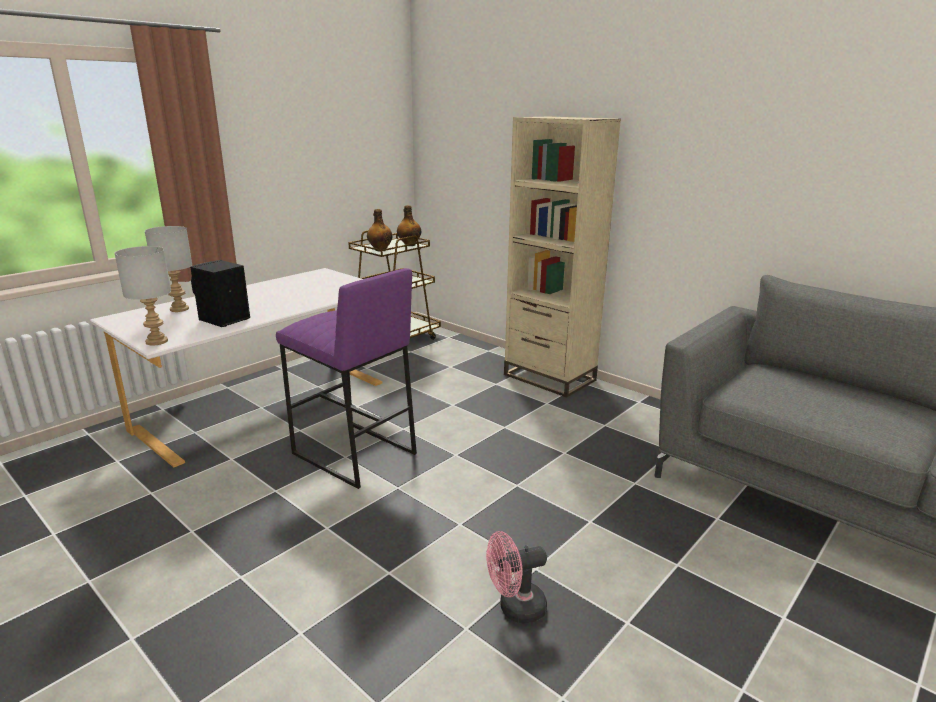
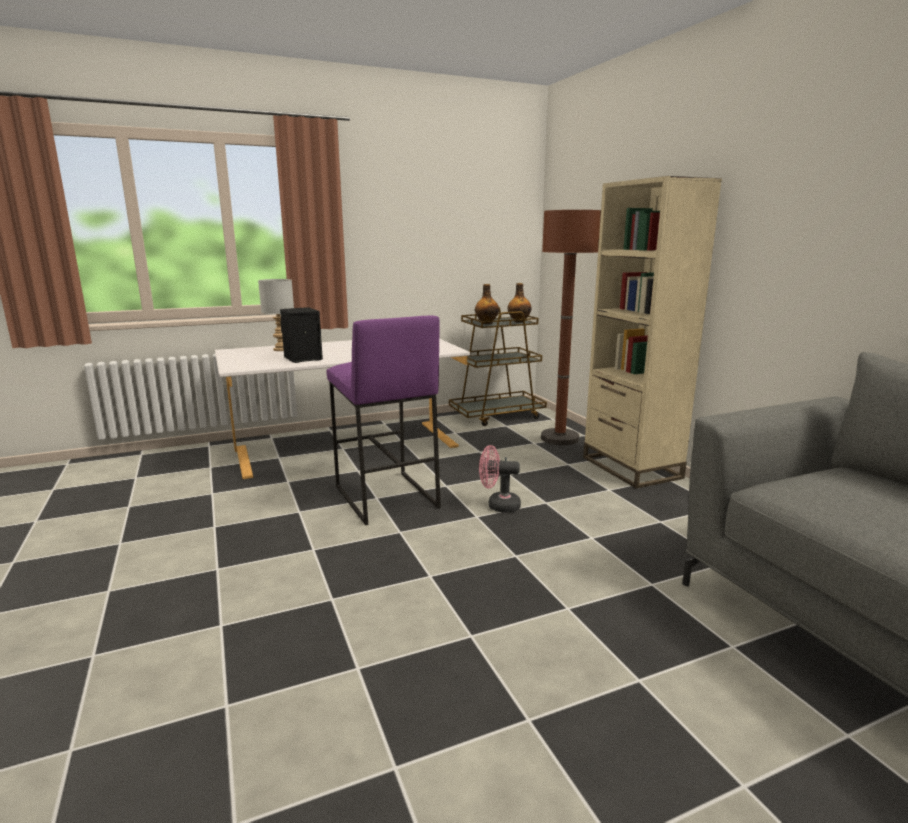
camera: 25 degrees right, 5 degrees down
(157, 341) = (237, 366): grey table lamp -> none
(470, 357) = (559, 438): none -> brown floor lamp
(515, 608) = (419, 666): pink fan -> pink fan (498, 505)

